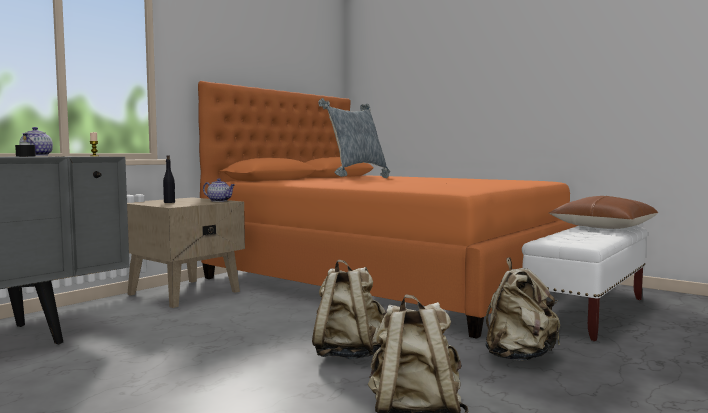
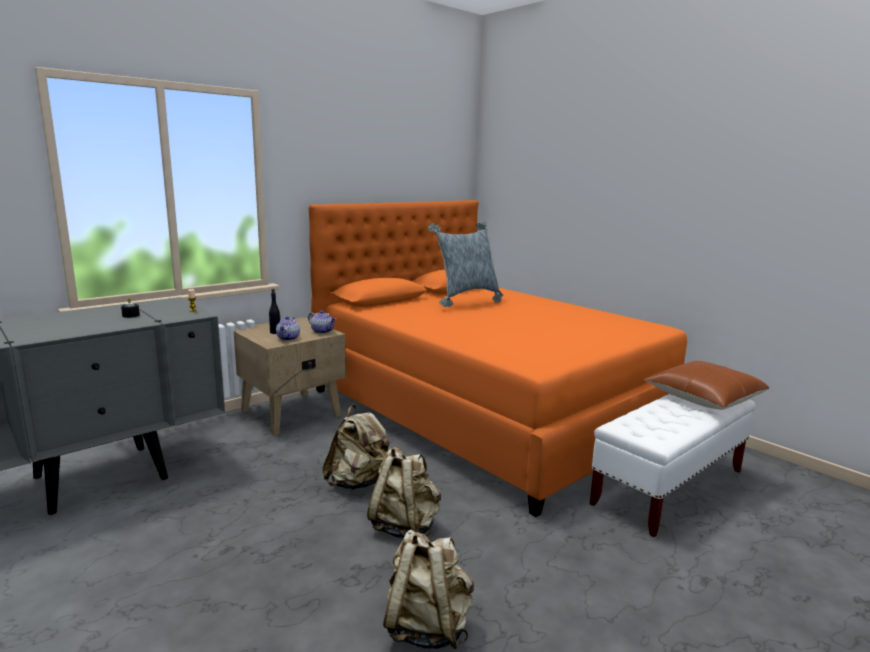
camera: 10 degrees right, 10 degrees up
(37, 155) = (146, 305): teapot -> teapot (288, 338)
(518, 357) = (564, 551): beige backpack -> beige backpack (359, 482)

